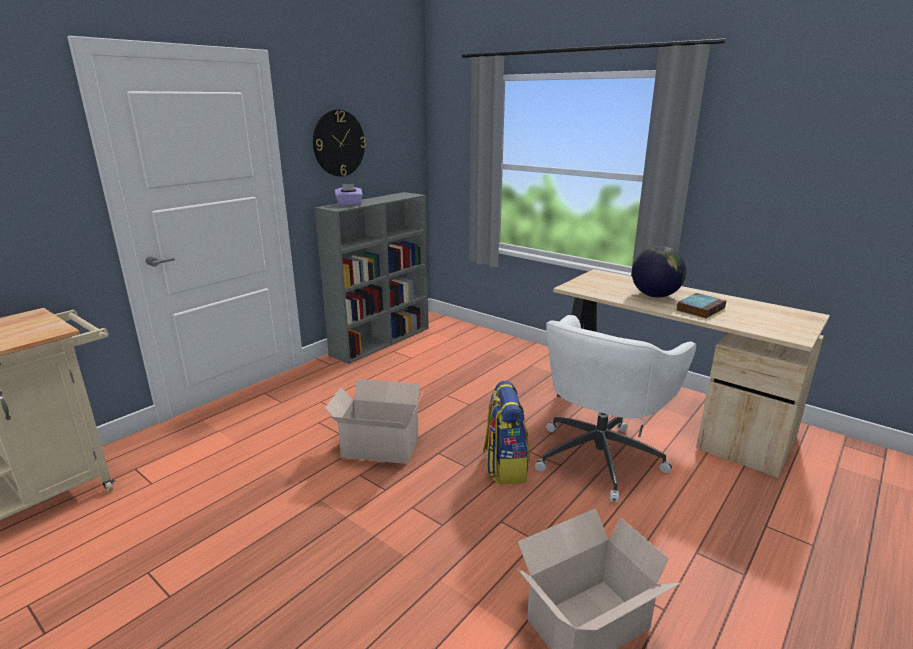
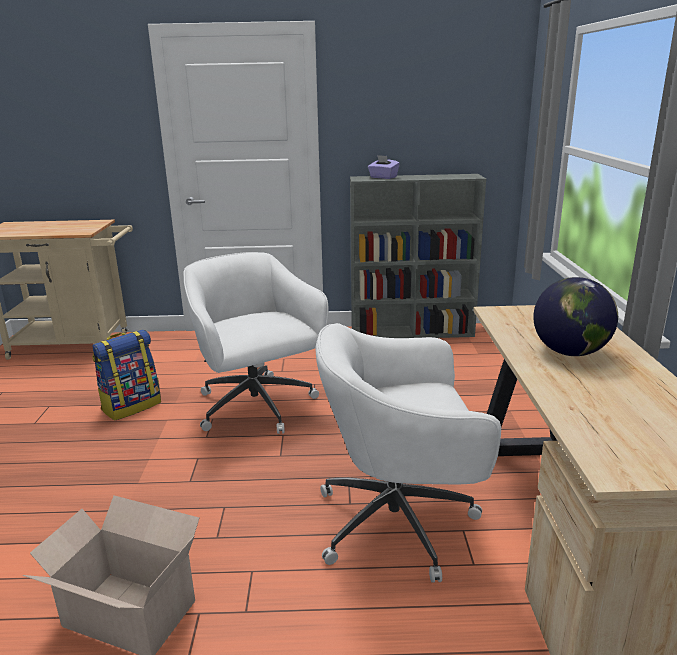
camera: 50 degrees right, 0 degrees up
(338, 143) = (391, 113): wall clock -> none
(378, 446) = (257, 407): cardboard box -> white office chair
(505, 466) = (306, 474): backpack -> backpack (131, 406)
(700, 309) = (583, 386): book -> none

